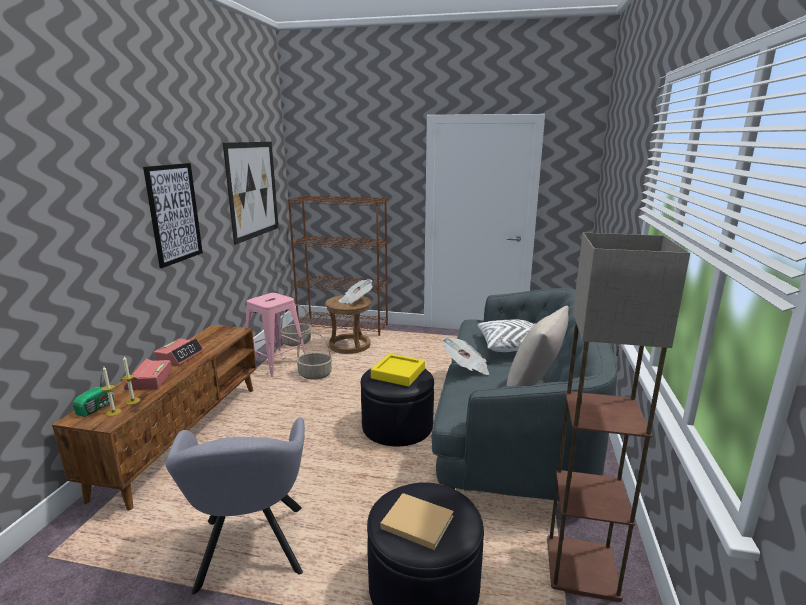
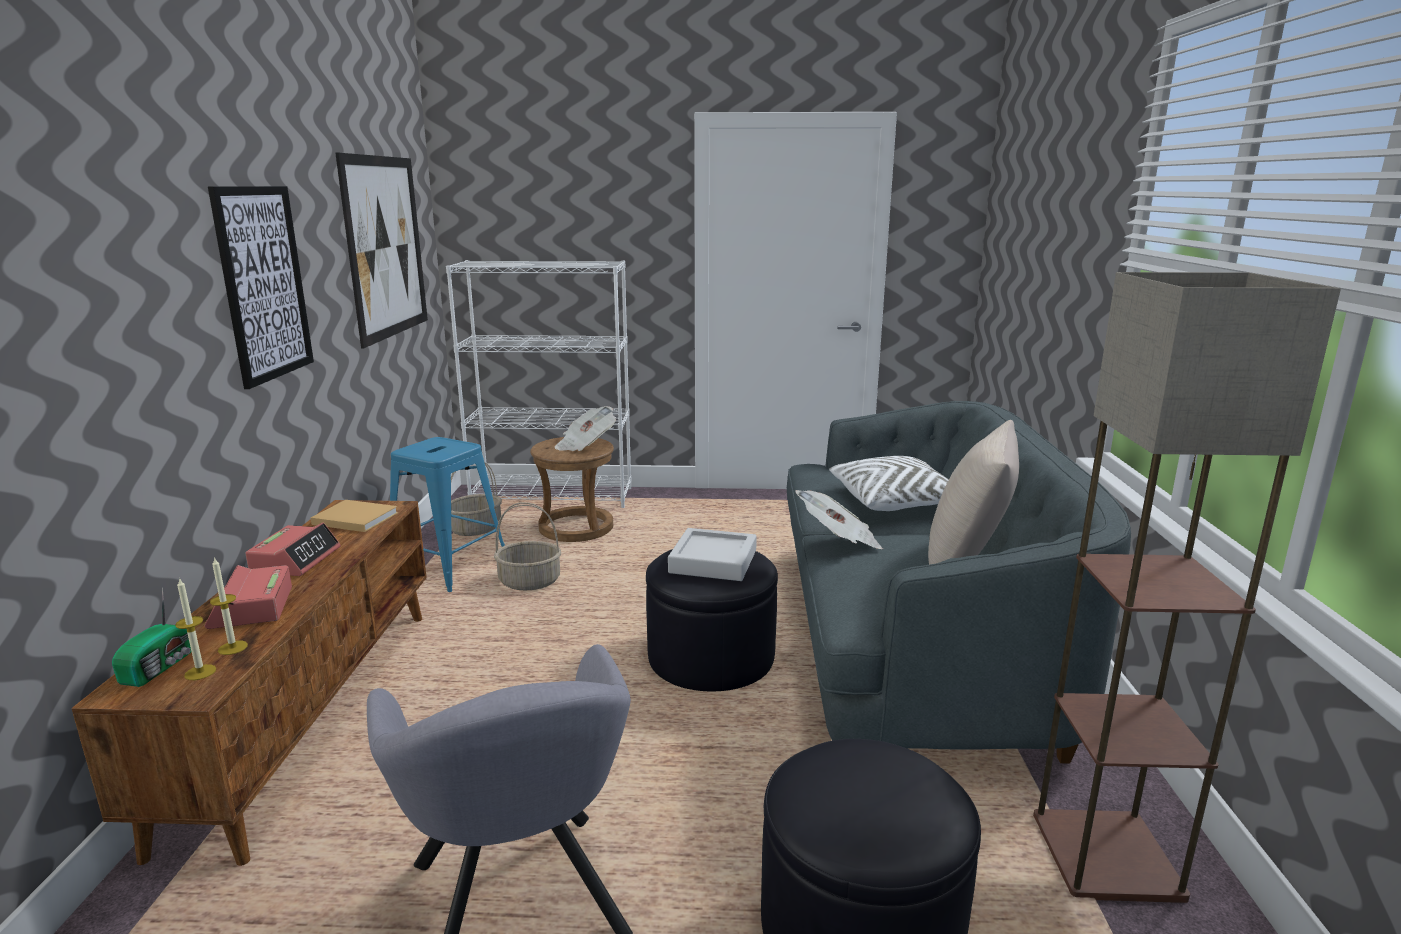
camera: 10 degrees left, 0 degrees up
(276, 363) = (449, 567): pink stool -> blue stool
(344, 327) = (553, 497): brown bookcase -> white bookcase
(398, 373) = (713, 561): yellow tray -> grey tray
(415, 521) = (860, 808): beige book -> beige book (353, 518)

